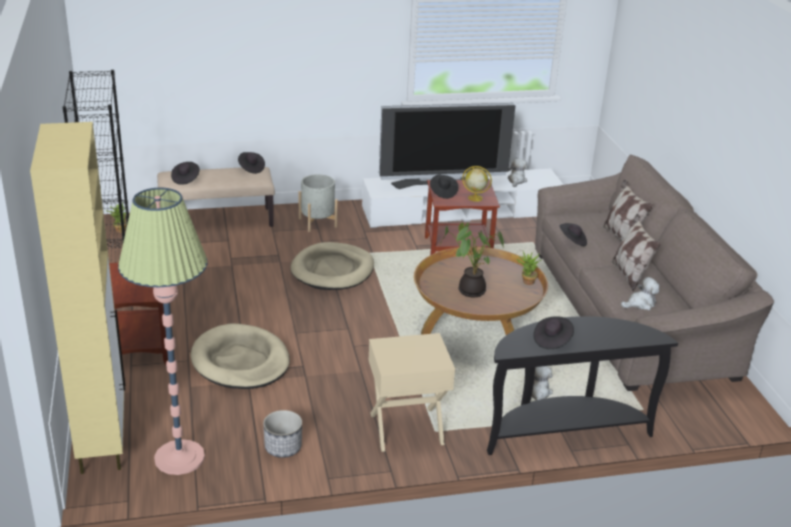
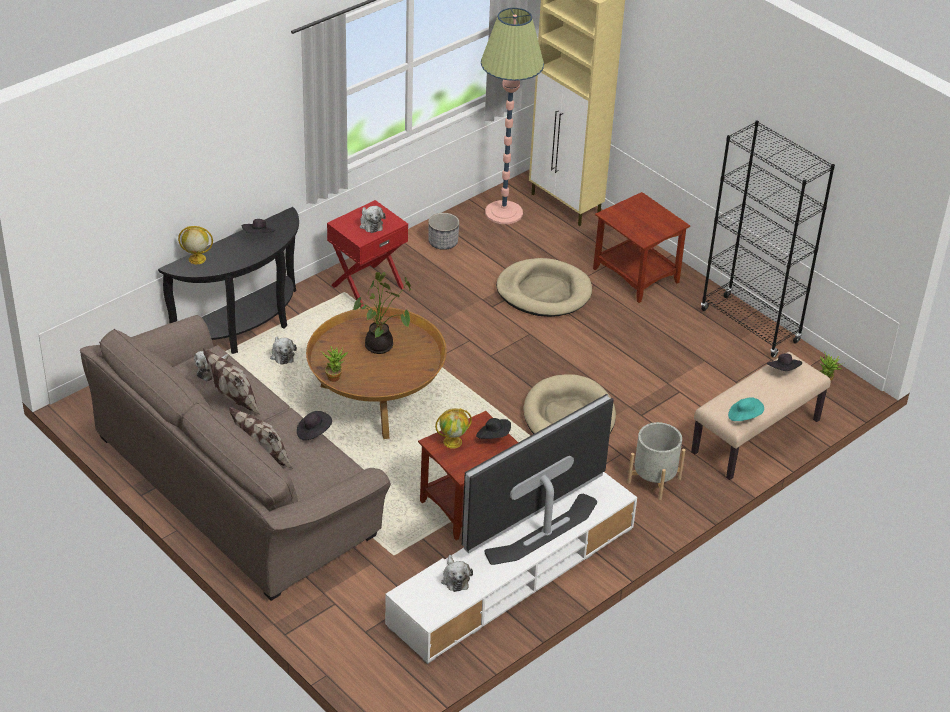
camera: 150 degrees right, 10 degrees up
(251, 168) = (744, 416): black hat -> turquoise hat
(406, 429) = (367, 286): beige nightstand -> red nightstand
(409, 350) = (370, 224): none -> plush toy
(632, 339) = (196, 259): none -> globe

